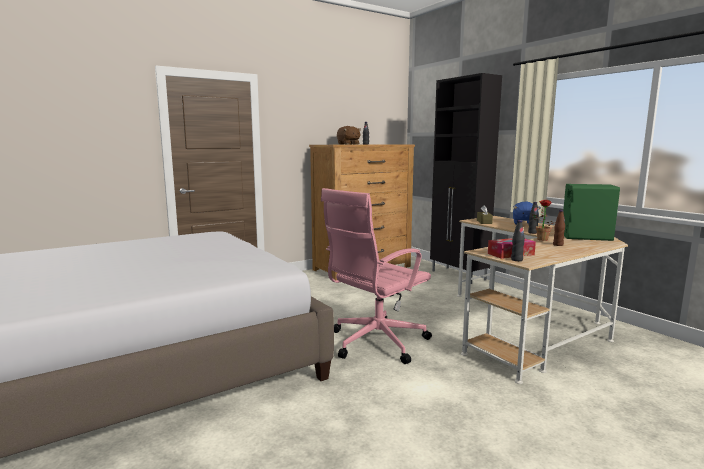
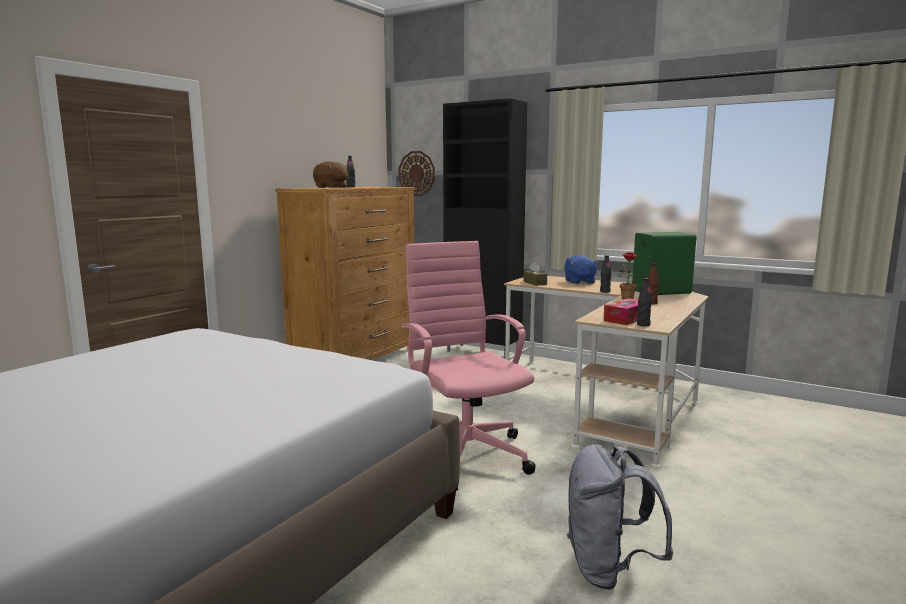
camera: 25 degrees left, 0 degrees up
(375, 342) = (465, 454): pink office chair -> pink office chair turned 135 degrees clockwise
(400, 445) = (609, 570): none -> grey backpack
(425, 134) = (417, 173): none -> wall clock

